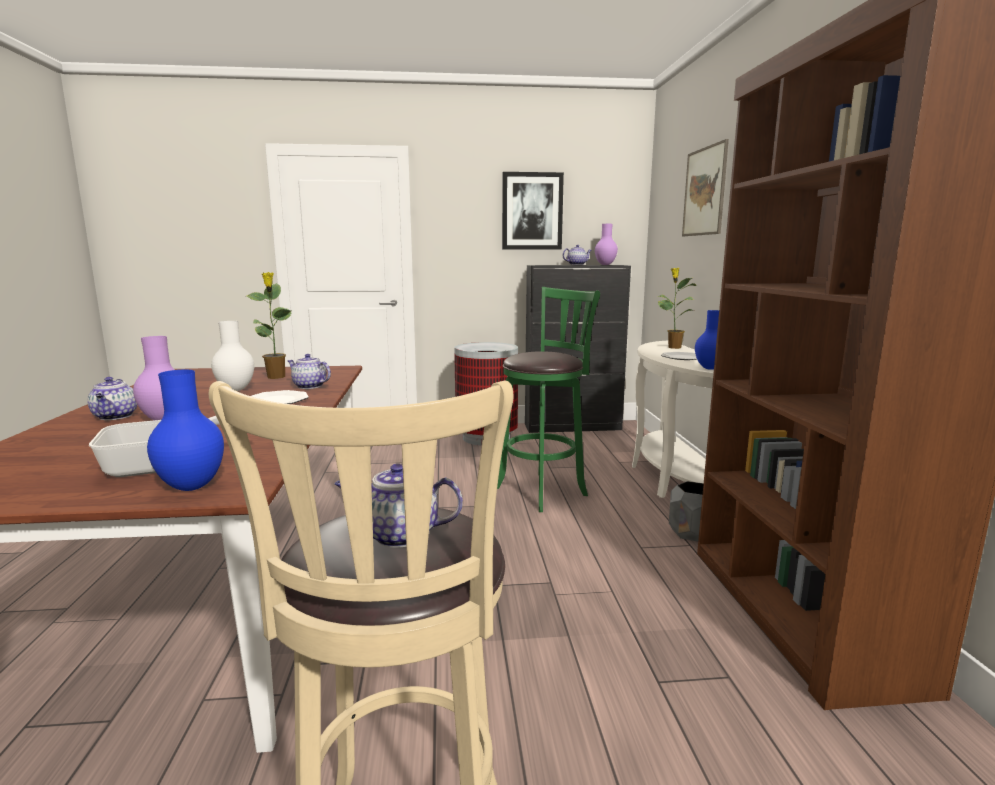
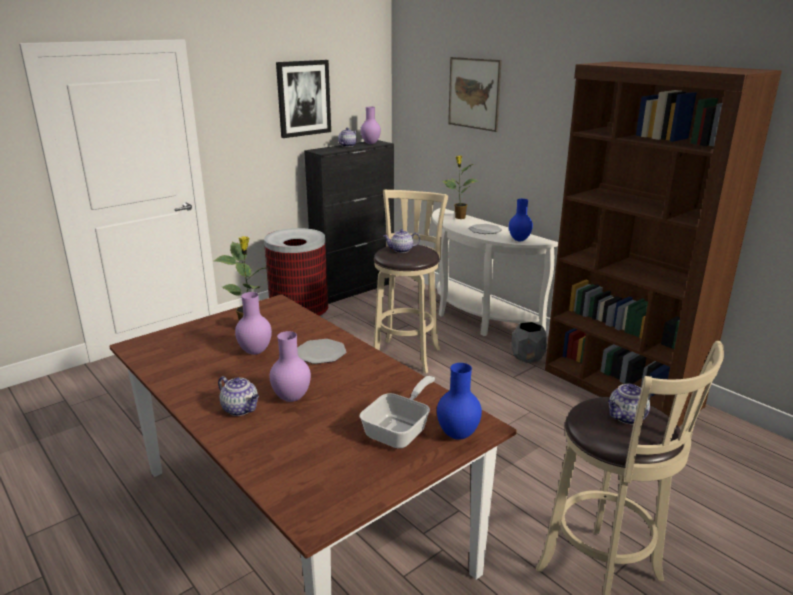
camera: 35 degrees left, 10 degrees up
(235, 389) = (254, 352): white vase -> purple vase
(309, 386) = (305, 331): teapot -> teapot (401, 250)
(544, 490) = (407, 354): green stool -> beige stool

